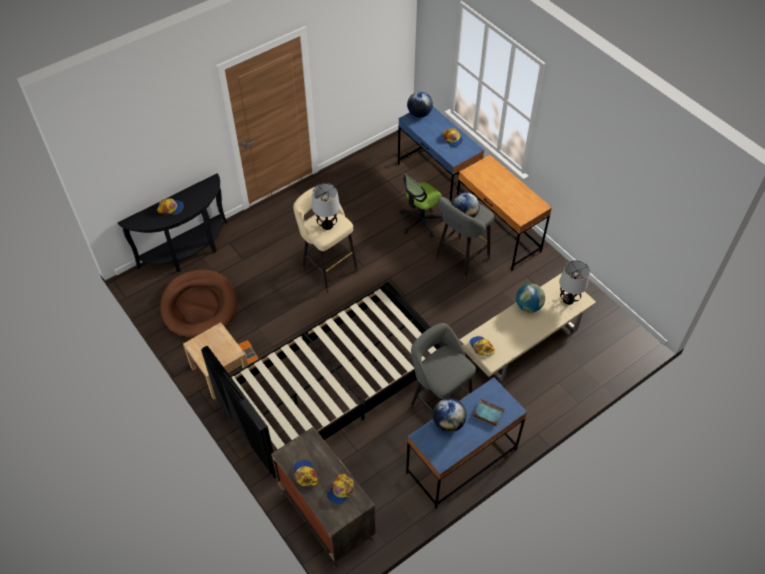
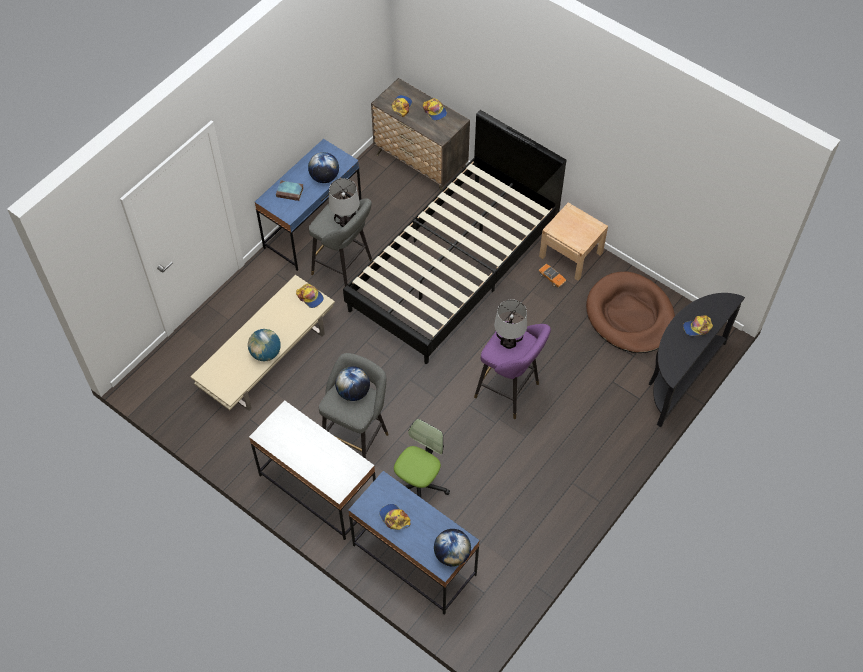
camera: 165 degrees right, 5 degrees up
(327, 269) = (510, 392): beige stool -> purple stool
(497, 234) = (318, 489): brown desk -> white desk
(568, 300) = (221, 371): table lamp -> table lamp (345, 222)

